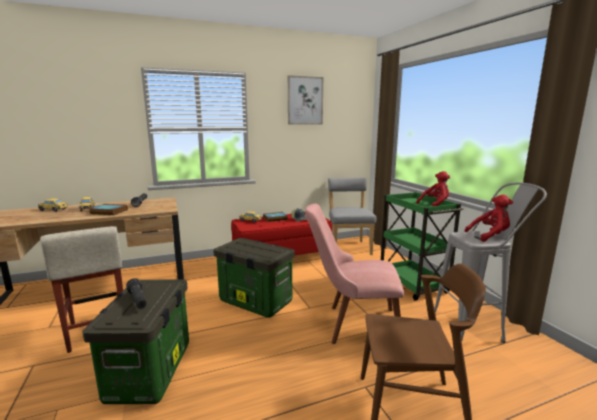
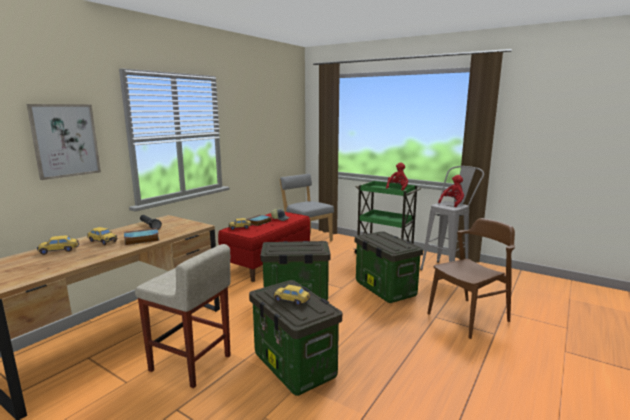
camera: 35 degrees left, 0 degrees up
(138, 300) = (291, 301): black flashlight -> toy car
(305, 100) = (260, 104): picture -> picture (65, 140)
(352, 325) = (384, 289): pink chair -> storage box

